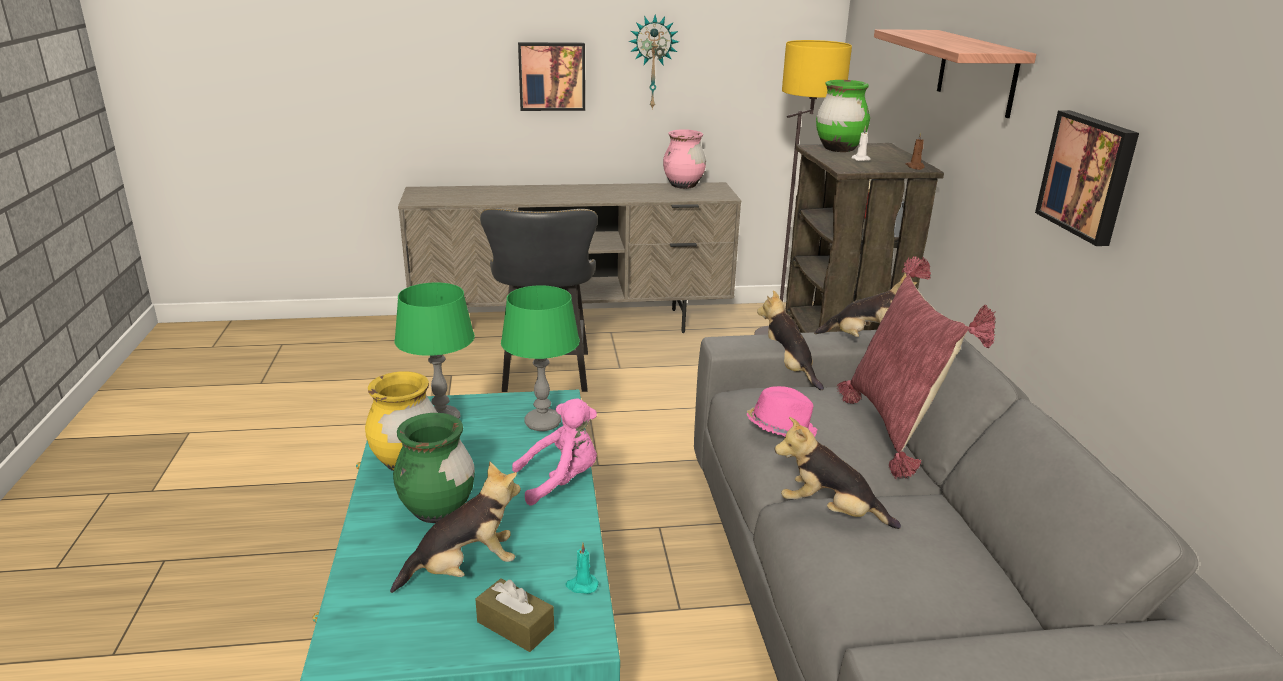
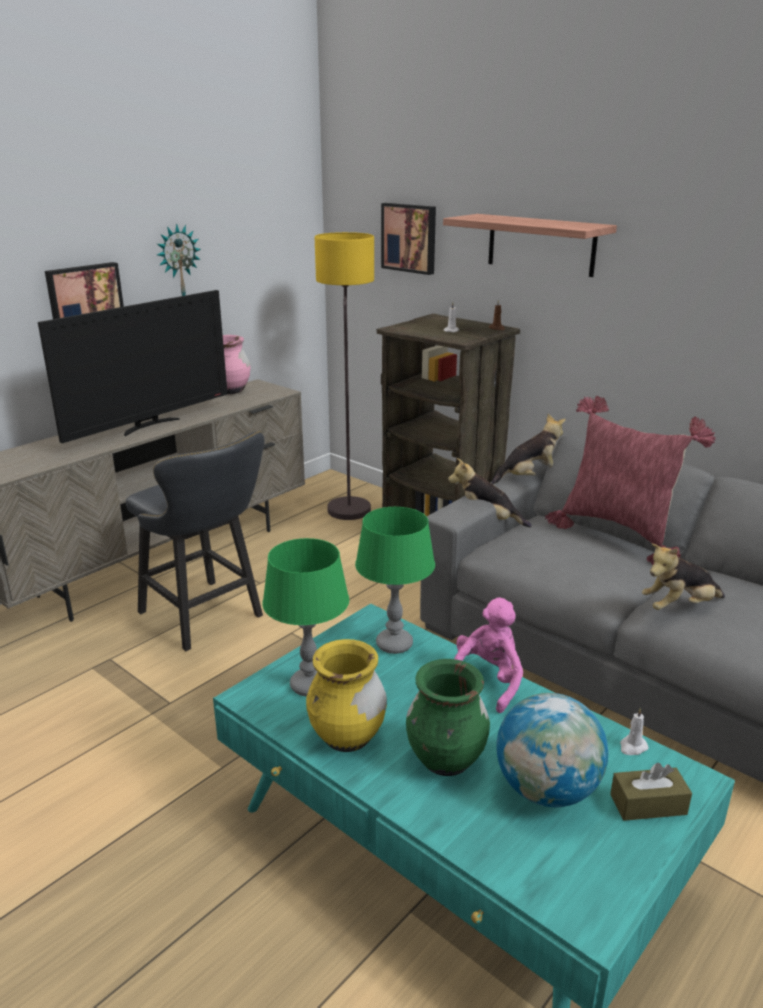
camera: 40 degrees left, 0 degrees up
(464, 569) = (546, 790): plush toy -> globe
(573, 195) = (149, 425): none -> television
(581, 585) = (632, 747): turquoise candle -> white candle
(781, 428) = (564, 564): pink hat -> none
(838, 149) = (414, 326): green vase -> none
(1089, 176) = (699, 309): picture -> picture (410, 238)

